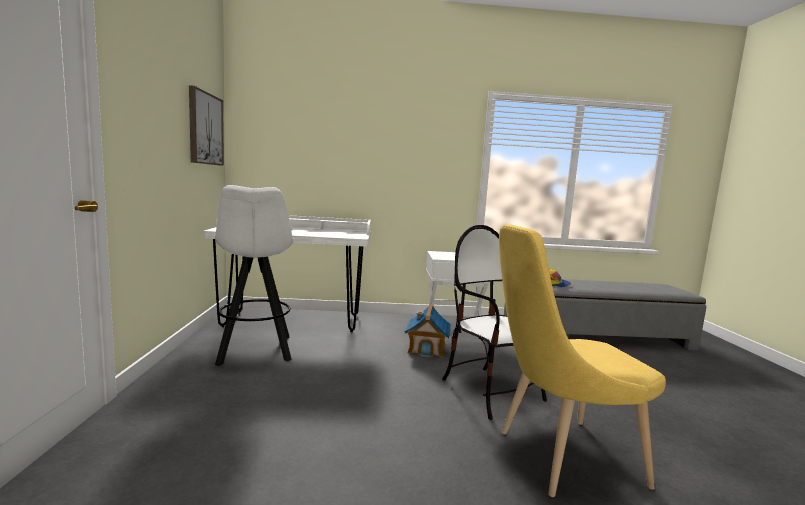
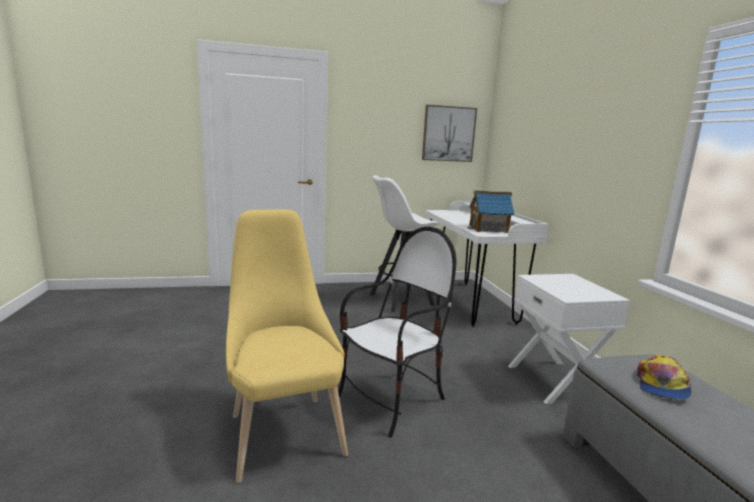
camera: 80 degrees right, 5 degrees up
(427, 348) = (470, 364): toy house -> toy house (488, 229)

